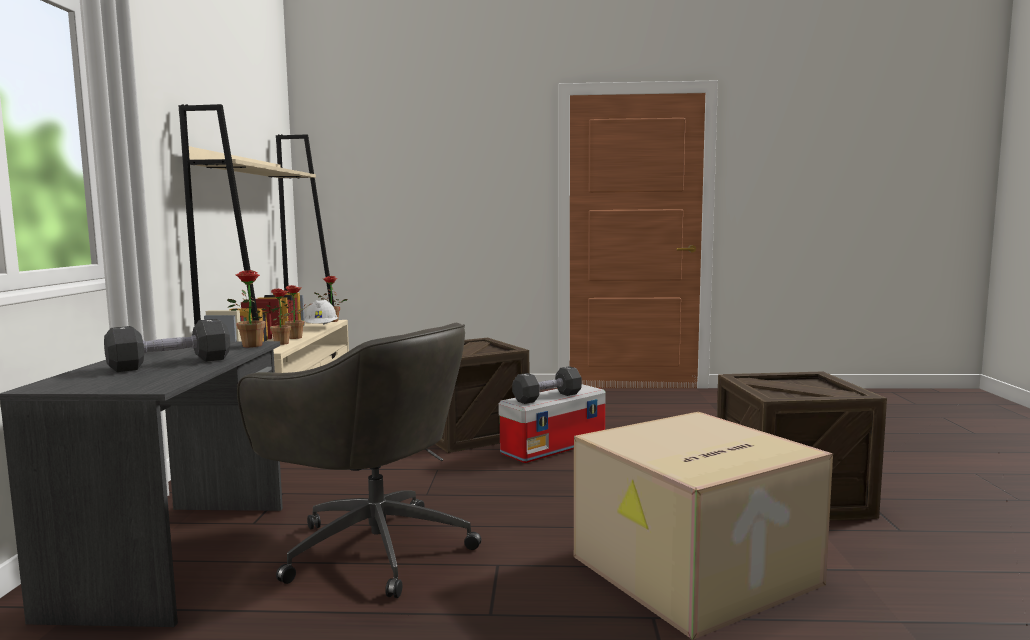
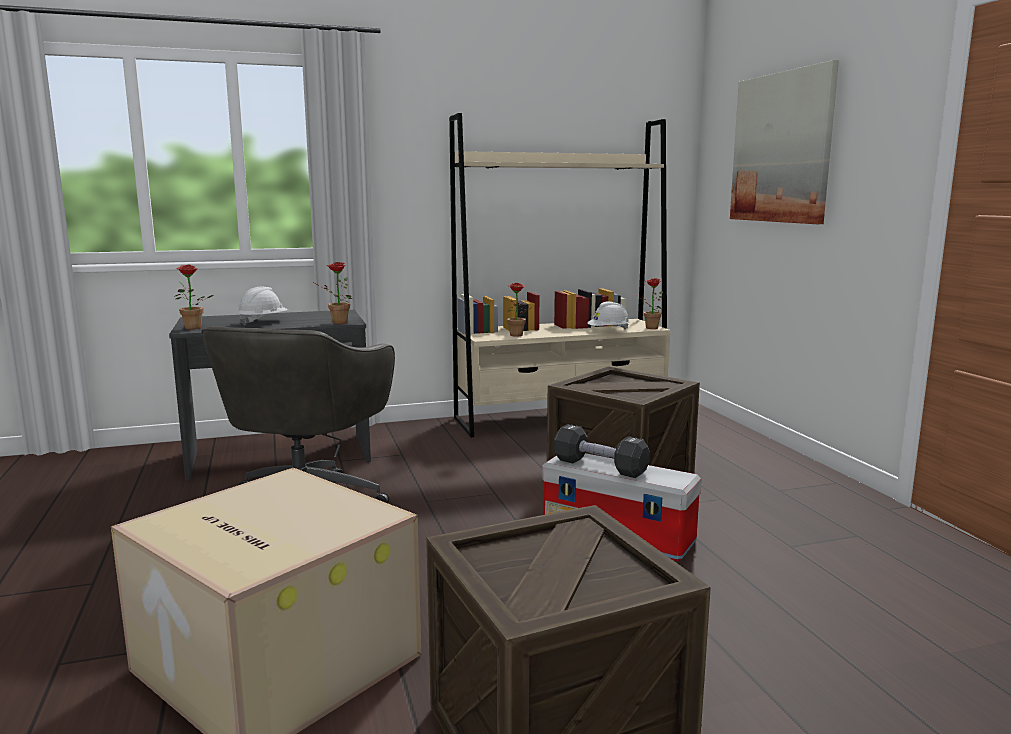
camera: 70 degrees right, 5 degrees up
(170, 364) = (263, 322): black dumbbell -> white hard hat
(298, 337) = (549, 334): potted plant -> potted plant (193, 328)
(413, 167) = (782, 148): none -> picture

